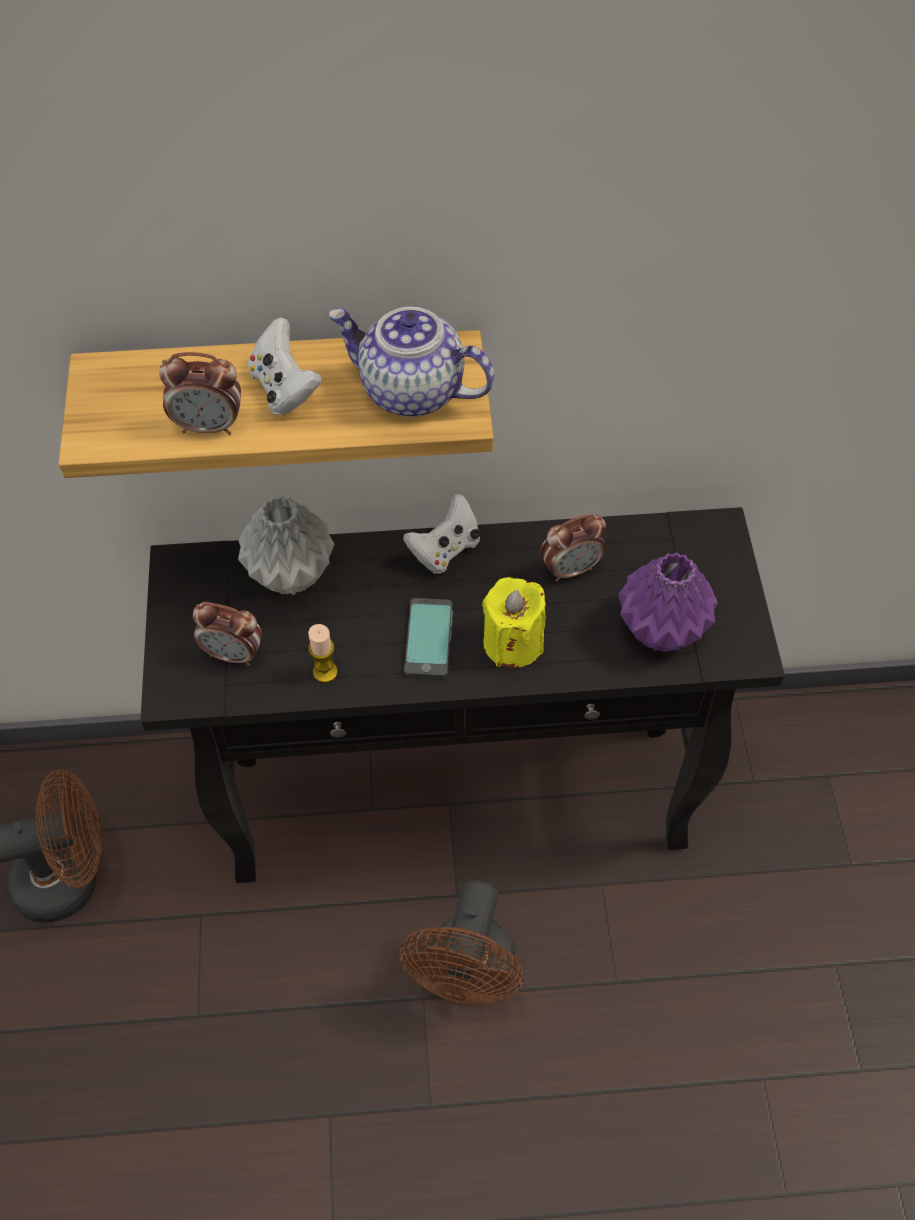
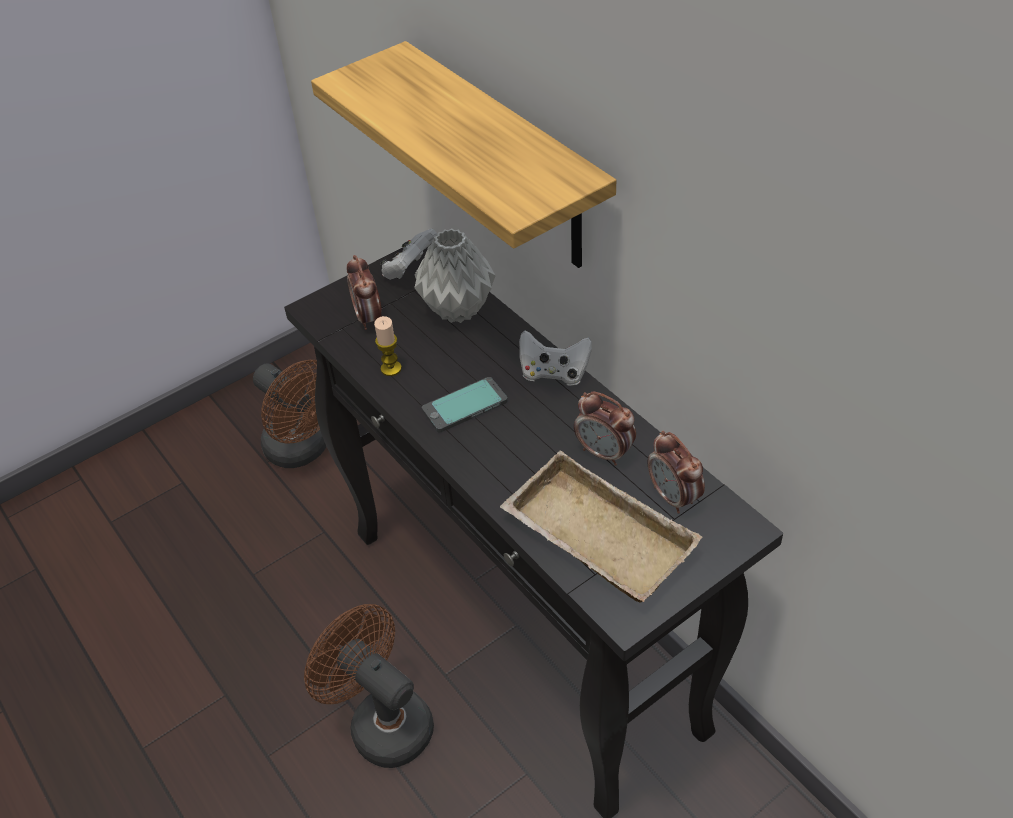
camera: 60 degrees right, 10 degrees down
(209, 426) = (396, 114): alarm clock -> alarm clock (674, 497)
(284, 389) = (460, 126): white game controller -> white game controller (409, 270)
(410, 391) = (515, 176): teapot -> none
(467, 978) = (382, 722): brown fan -> brown fan turned 60 degrees clockwise
(513, 643) = (502, 454): yellow candle -> none
(659, 631) = (593, 538): purple vase -> beige tray

